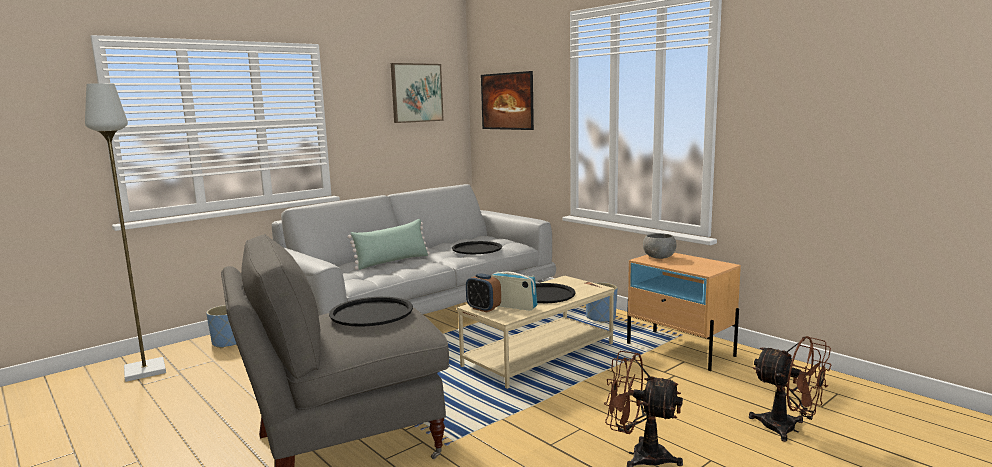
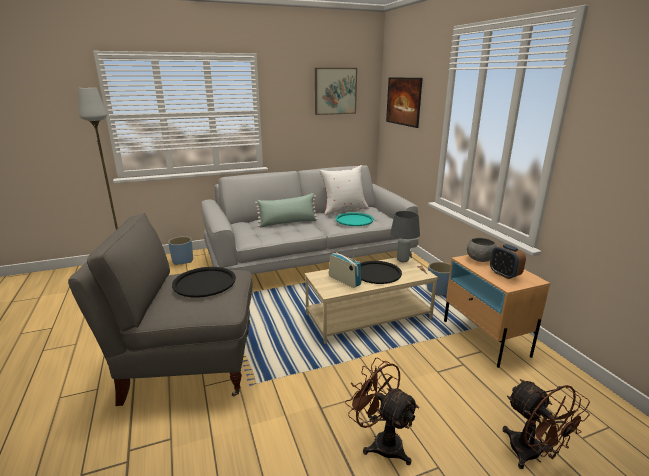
camera: 20 degrees right, 10 degrees up
(453, 241) = (344, 210): none -> white pillow
(477, 249) = (354, 220): black tray -> turquoise tray
(483, 309) = (321, 279): alarm clock -> alarm clock (504, 274)
(563, 280) = (403, 260): none -> grey table lamp

